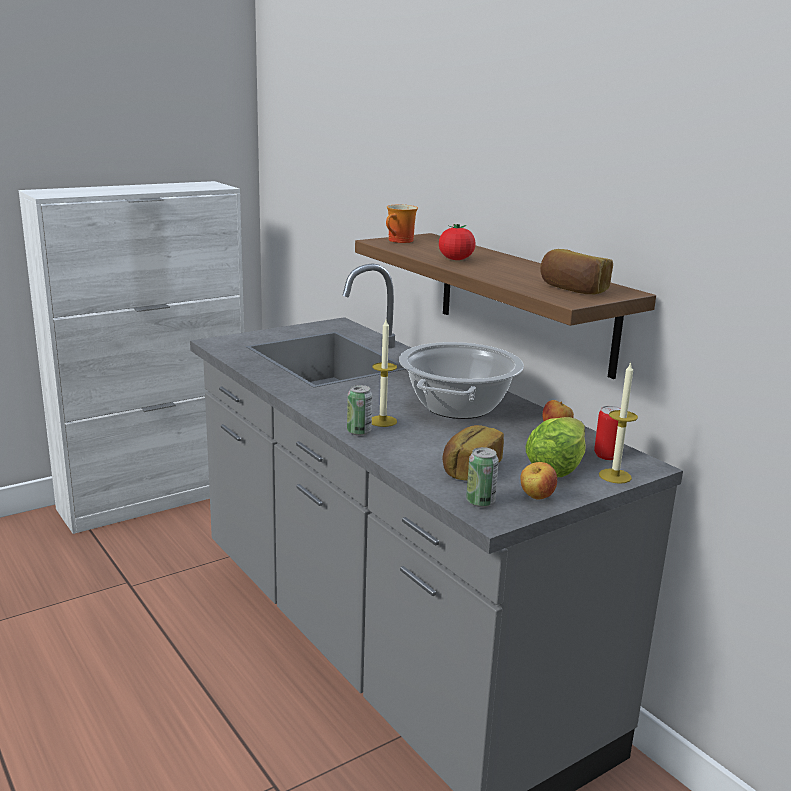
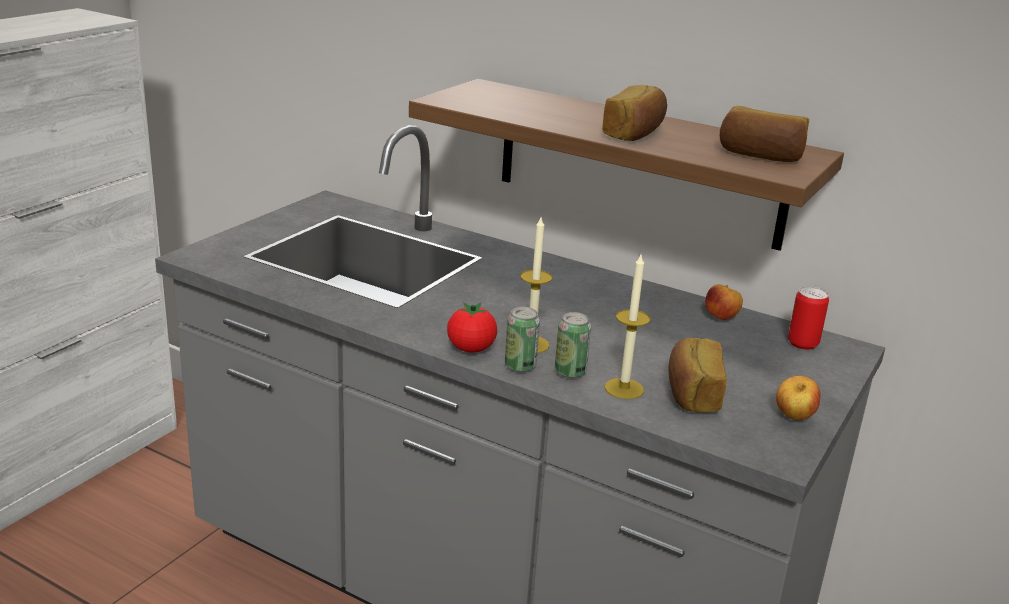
camera: 25 degrees left, 5 degrees up
(401, 241) = (467, 97): mug -> none
(456, 259) = (574, 122): tomato -> tomato (471, 349)
(457, 406) = (590, 305): cooking pot -> none
(480, 502) = (747, 438): can -> can (570, 372)
(492, 269) = (635, 133): none -> bread
(559, 465) = (772, 367): lettuce -> none
(615, 476) = (836, 369): candle -> candle (624, 388)

